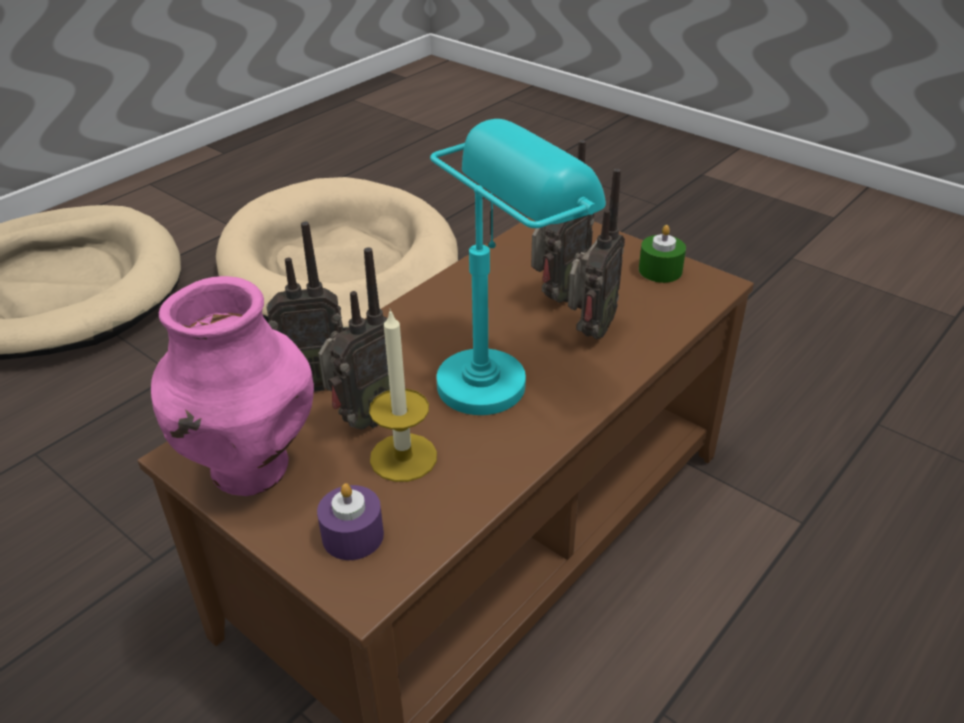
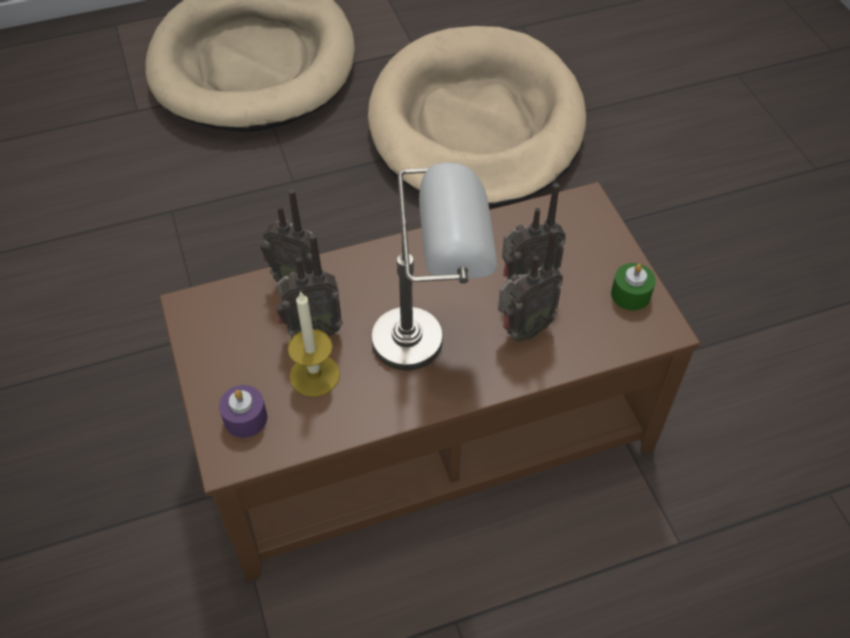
camera: 30 degrees right, 15 degrees up
(251, 469) = (218, 337): pink vase -> none
(505, 372) = (432, 337): turquoise table lamp -> grey table lamp

